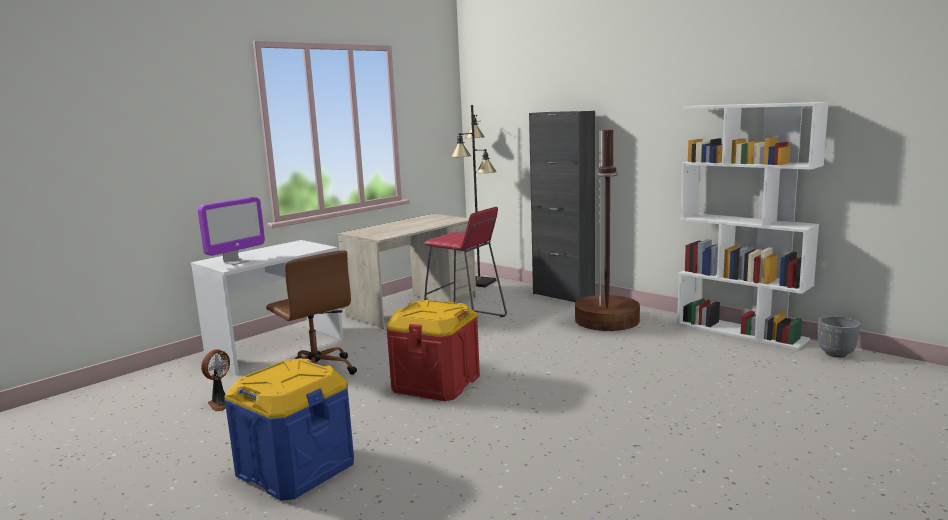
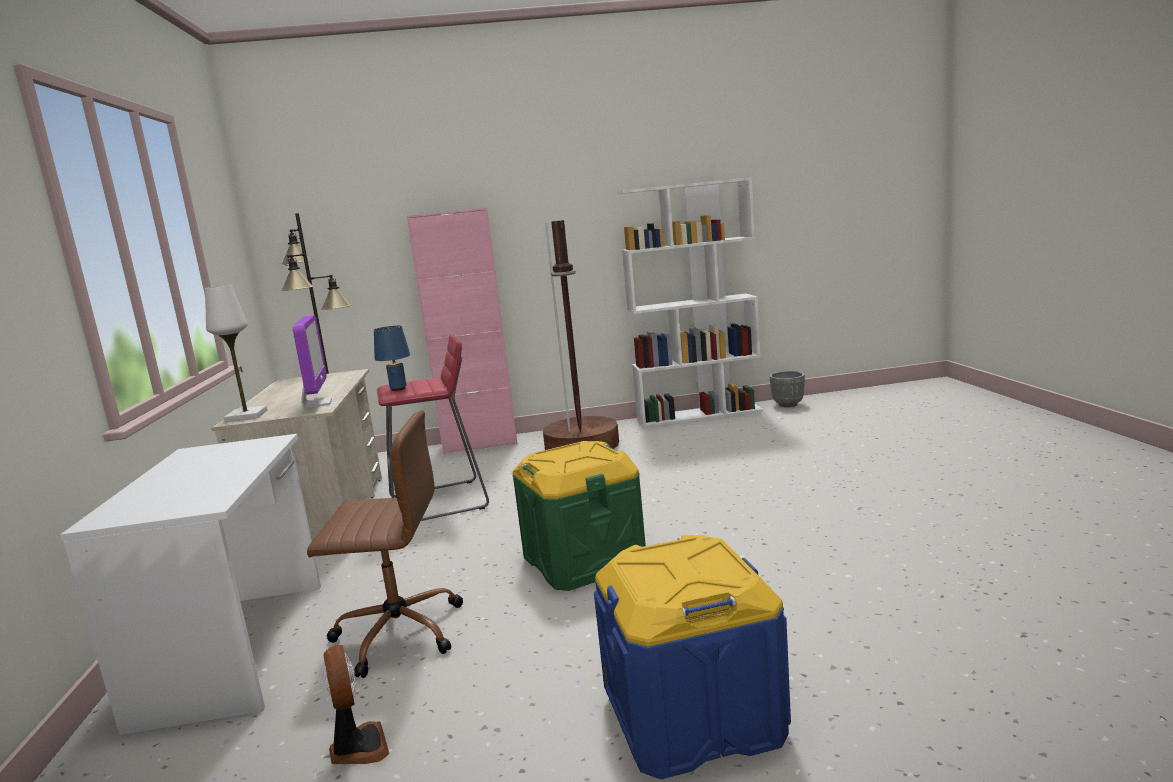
camera: 50 degrees left, 0 degrees up
(236, 262) = (186, 498): monitor -> monitor (317, 404)
(359, 231) = (246, 416): none -> white table lamp
(436, 383) = (584, 560): red storage box -> green storage box
(447, 236) = (398, 389): none -> blue table lamp
(563, 295) = (480, 444): black cabinet -> pink cabinet

